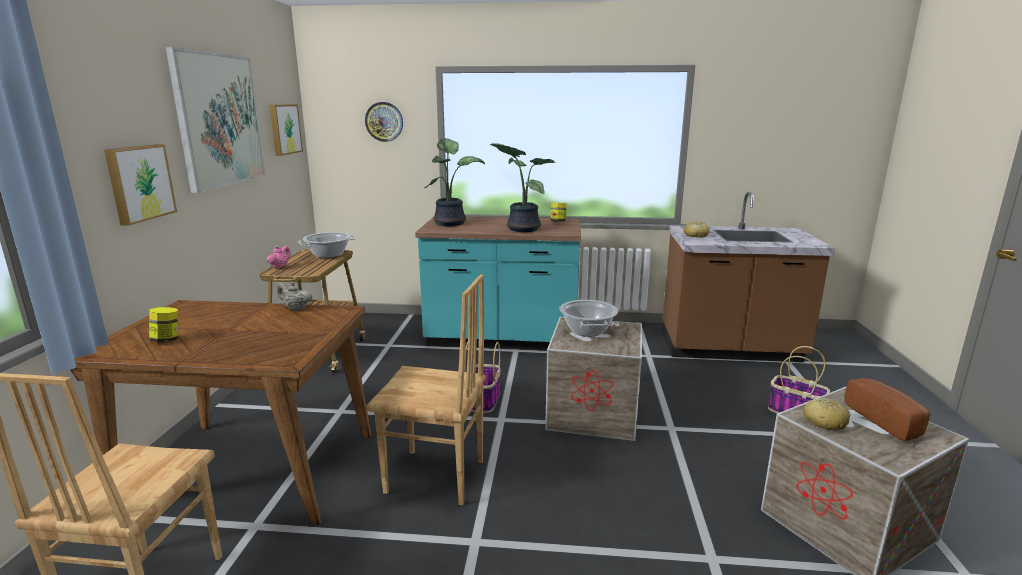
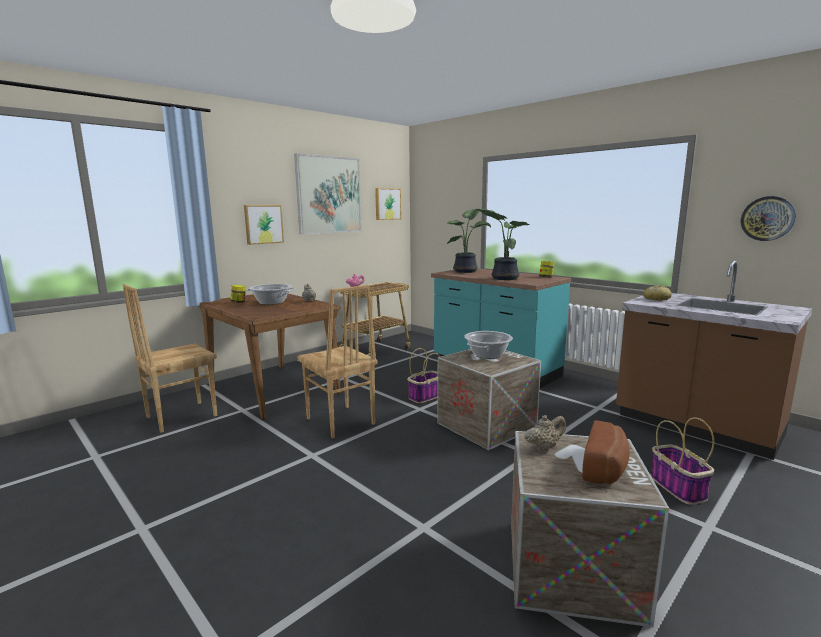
camera: 40 degrees right, 5 degrees down
(328, 255) = (391, 285): cooking pot -> cooking pot (271, 302)
(384, 121) = (451, 199): wall clock -> wall clock (767, 218)
(825, 421) = (544, 447): bread -> beige teapot

